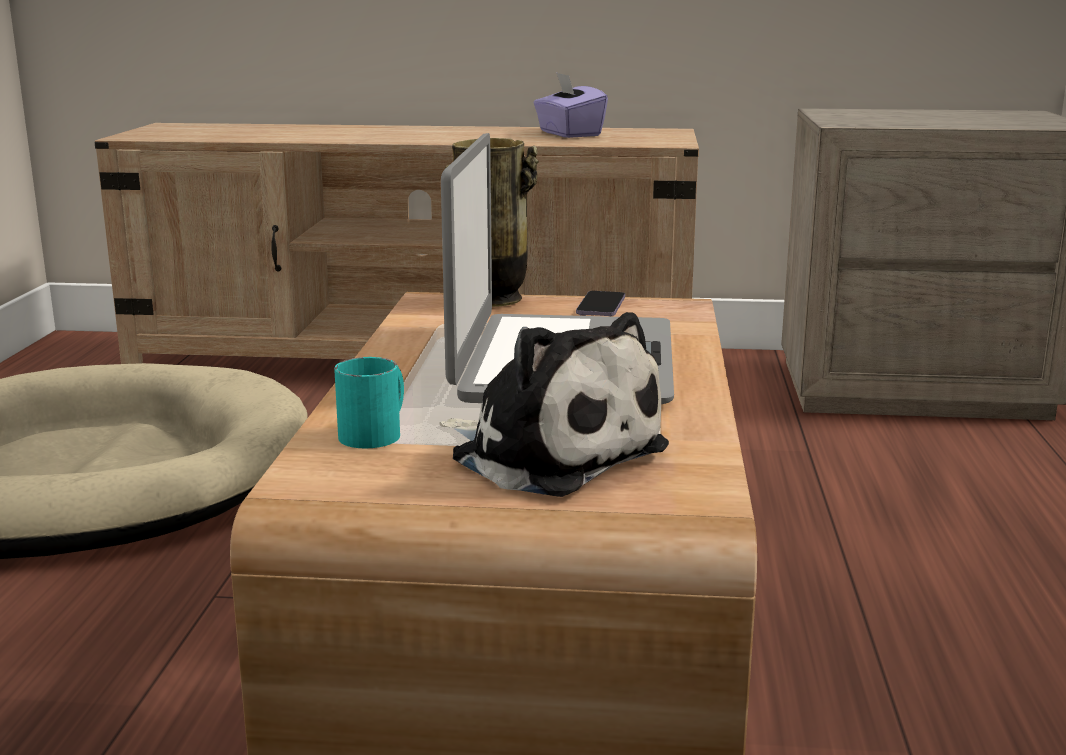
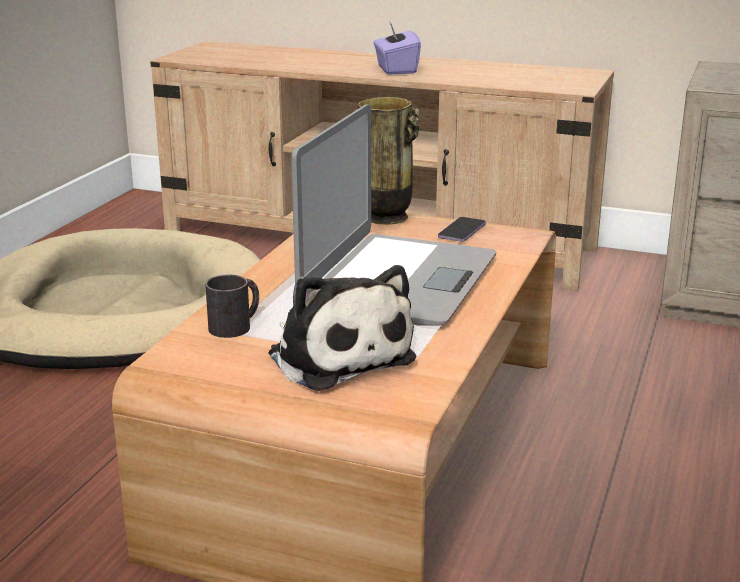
camera: 15 degrees right, 5 degrees up
(377, 432) = (236, 325): turquoise mug -> black mug
(569, 134) = (504, 72): purple tissue box -> purple tissue box (396, 69)

